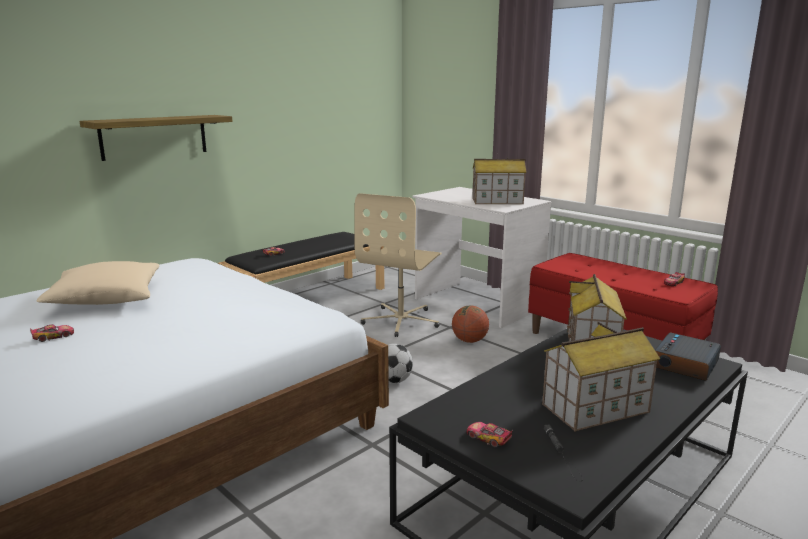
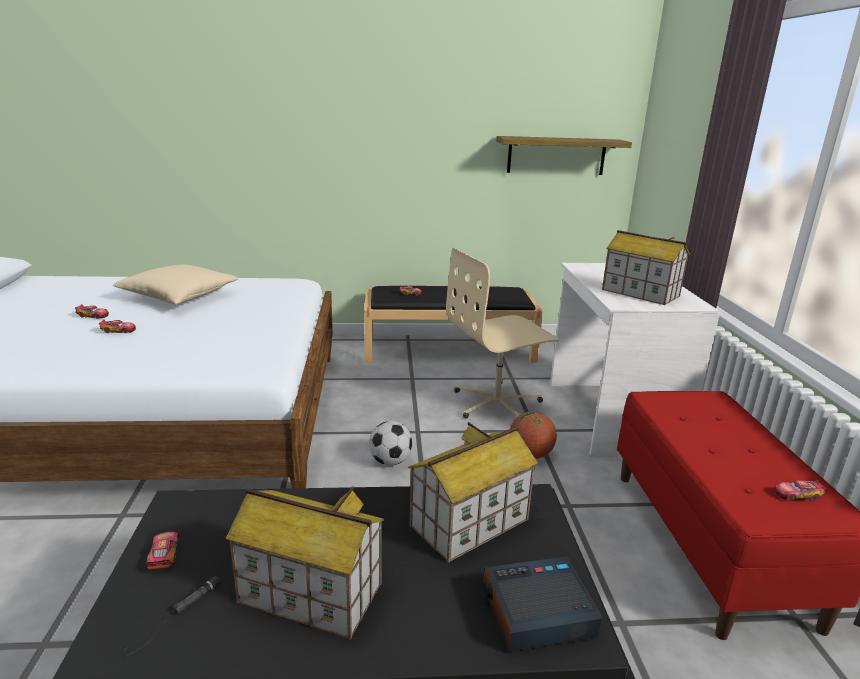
camera: 40 degrees right, 5 degrees up
(125, 336) = (119, 330): none -> toy car
(154, 136) = (317, 159): shelf -> shelf (556, 155)

